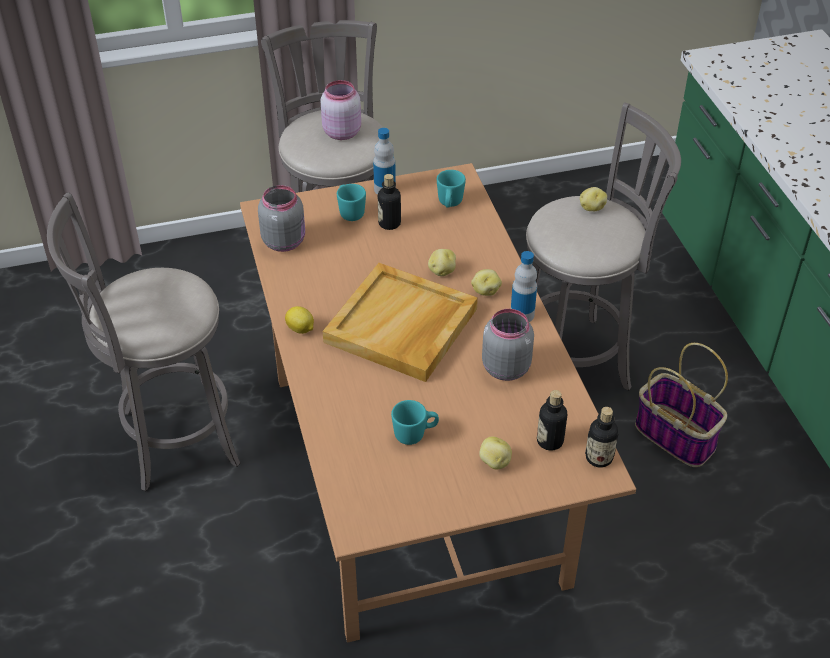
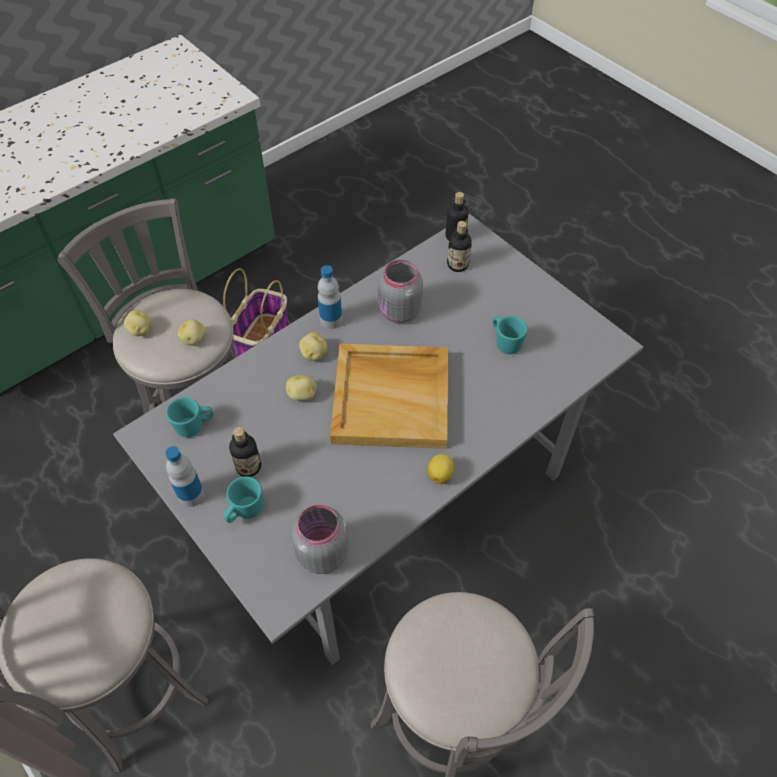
camera: 115 degrees left, 10 degrees up
(341, 132) = (64, 615): pink jar -> none
(417, 478) = (388, 492): brown dining table -> grey dining table
(494, 462) = (498, 288): potato -> potato (194, 339)

